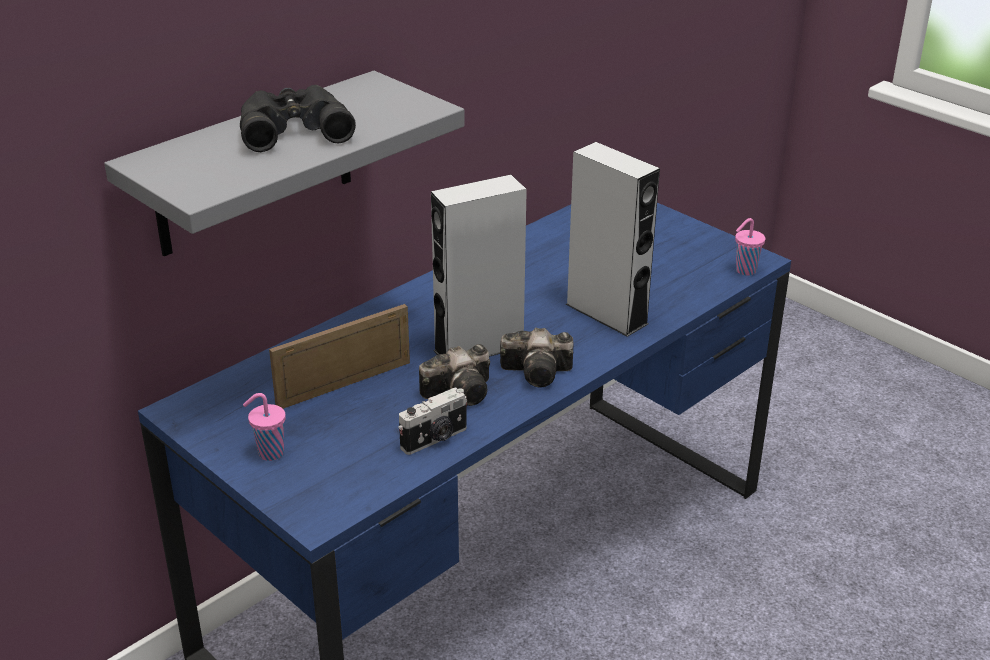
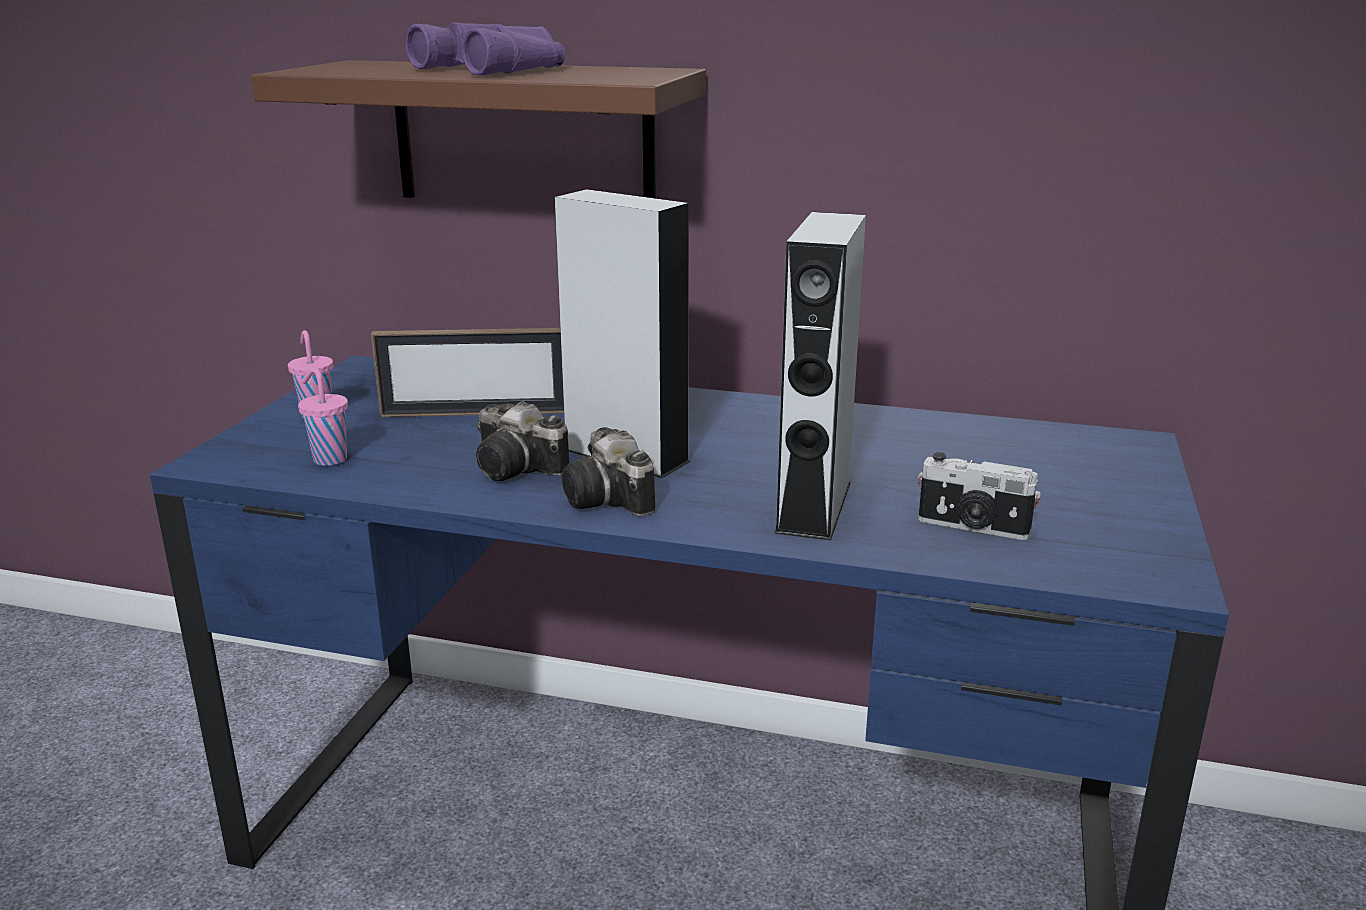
camera: 60 degrees right, 10 degrees down
(254, 165) = (523, 135): grey shelf -> brown shelf
(292, 128) = (497, 69): black binoculars -> purple binoculars
(344, 384) = (475, 413): picture frame -> picture frame turned 150 degrees clockwise
(435, 439) = (403, 479): camera -> camera (973, 527)
(744, 271) = (1111, 579): pink cup -> pink cup (329, 459)

